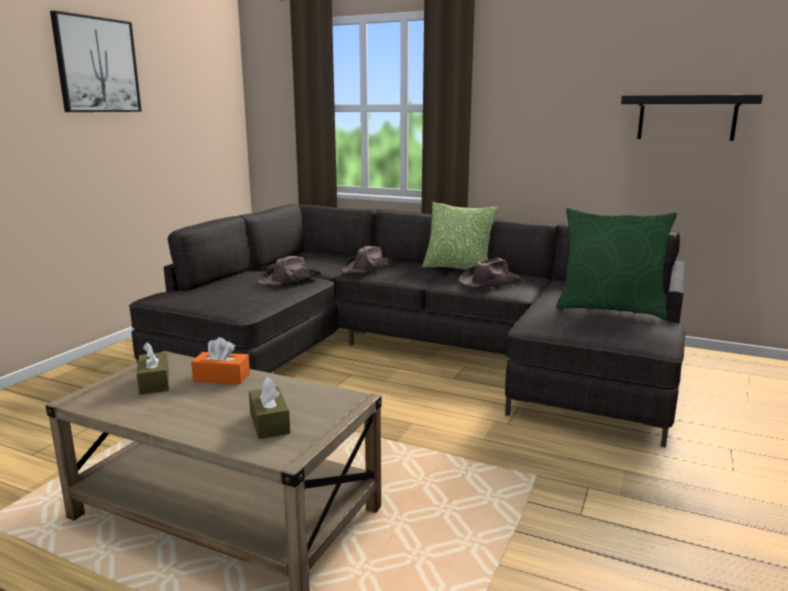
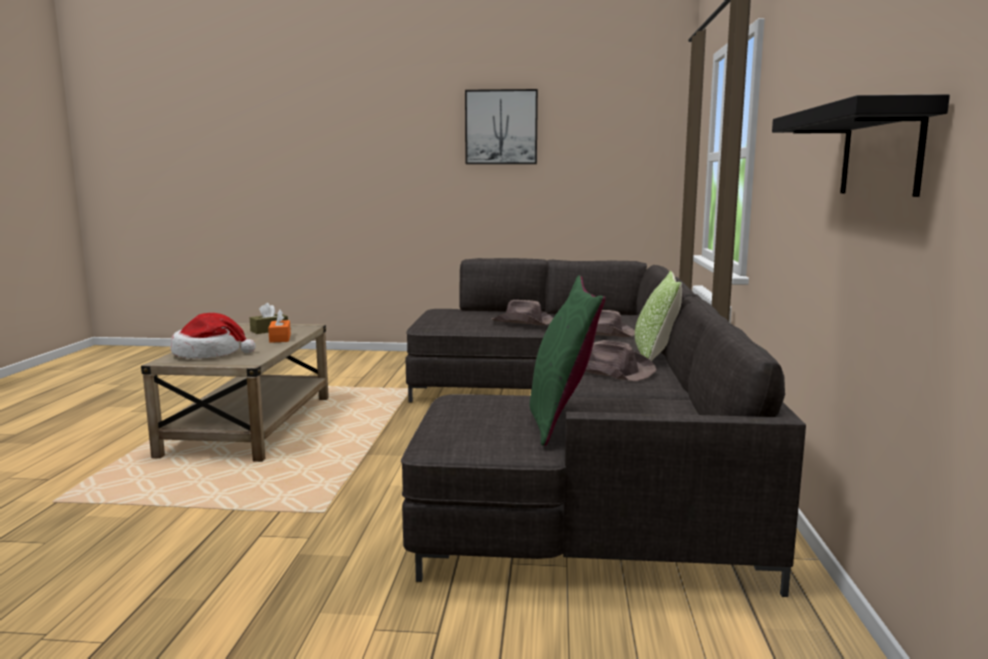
camera: 70 degrees right, 5 degrees down
(269, 423) = (209, 354): brown tissue box -> hat

